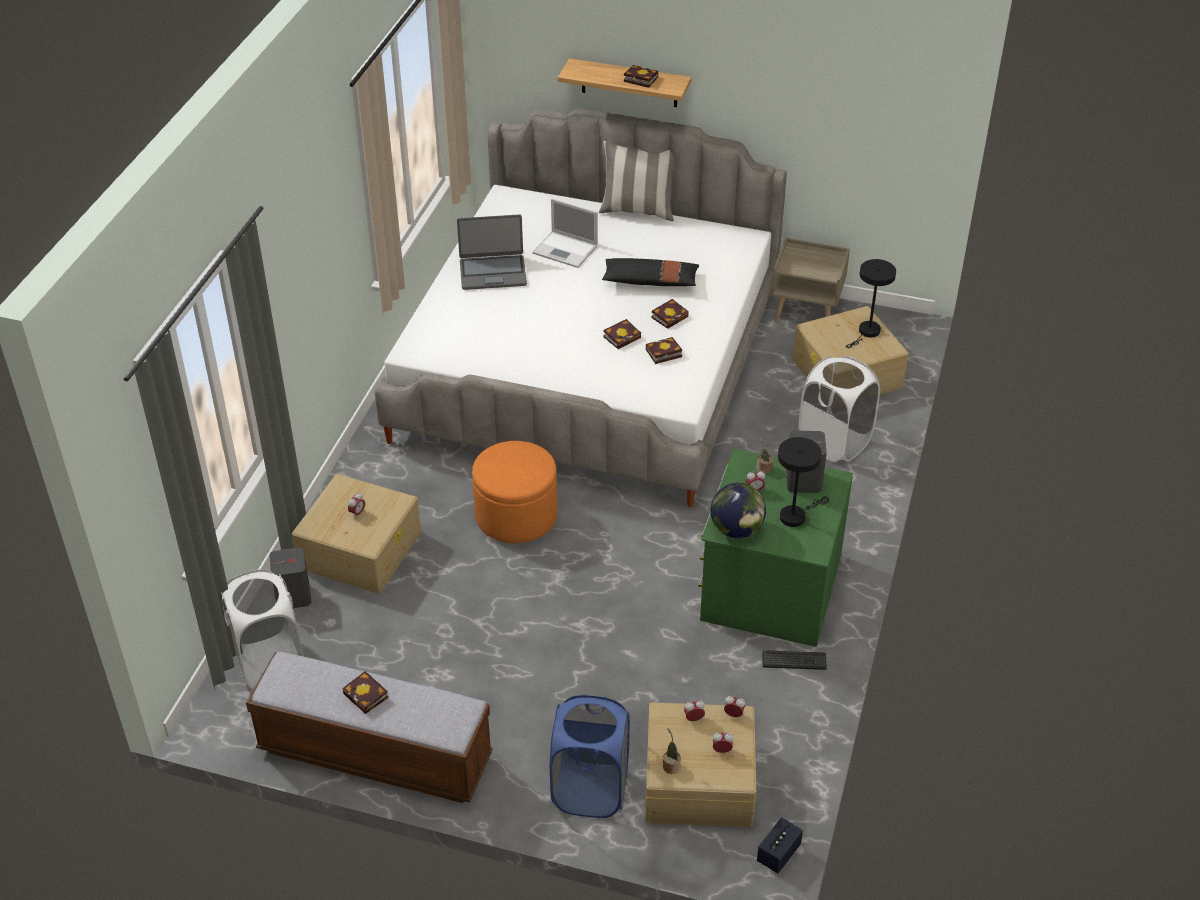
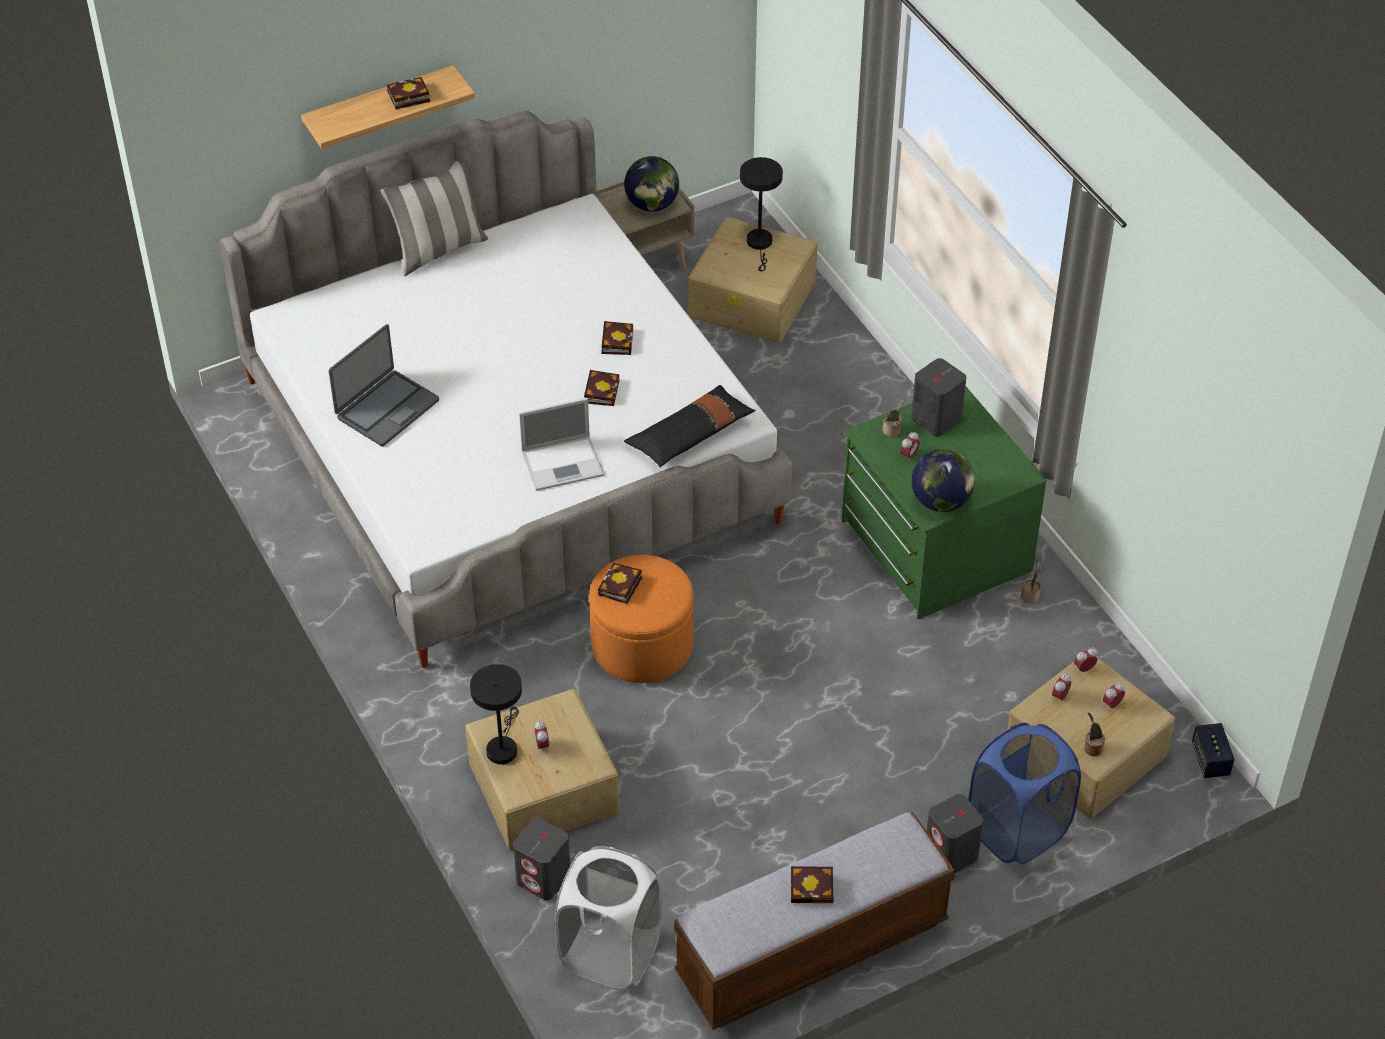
camera: 45 degrees left, 5 degrees up
(530, 770) = (951, 854): none -> grey speaker
(566, 250) = (426, 337): laptop -> laptop (564, 463)
(650, 281) = (551, 317): black pillow -> black pillow (690, 436)
(662, 354) = (660, 383): book -> book (620, 588)
(794, 660) = (1031, 595): keyboard -> potted plant
(796, 515) = (969, 454): black table lamp -> black table lamp (502, 747)
(815, 266) = (652, 205): none -> globe
(834, 442) = (823, 374): white laundry basket -> none

